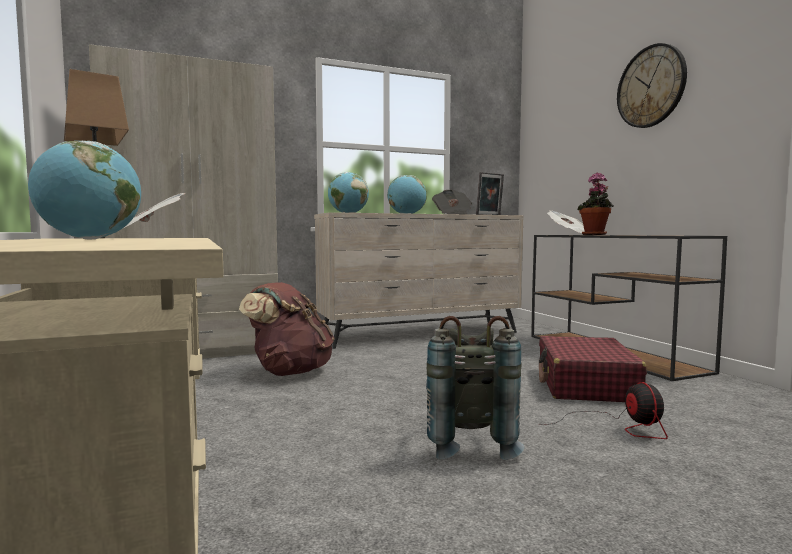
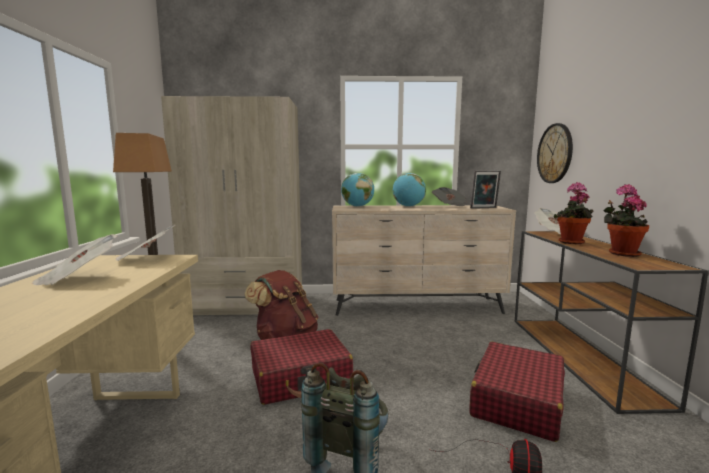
camera: 20 degrees right, 5 degrees up
(90, 239) = (78, 278): globe -> newspaper
(345, 397) = (301, 378): none -> red suitcase
(647, 235) = (621, 253): none -> potted plant
(651, 86) = (649, 91): wall clock -> wall clock (555, 153)

